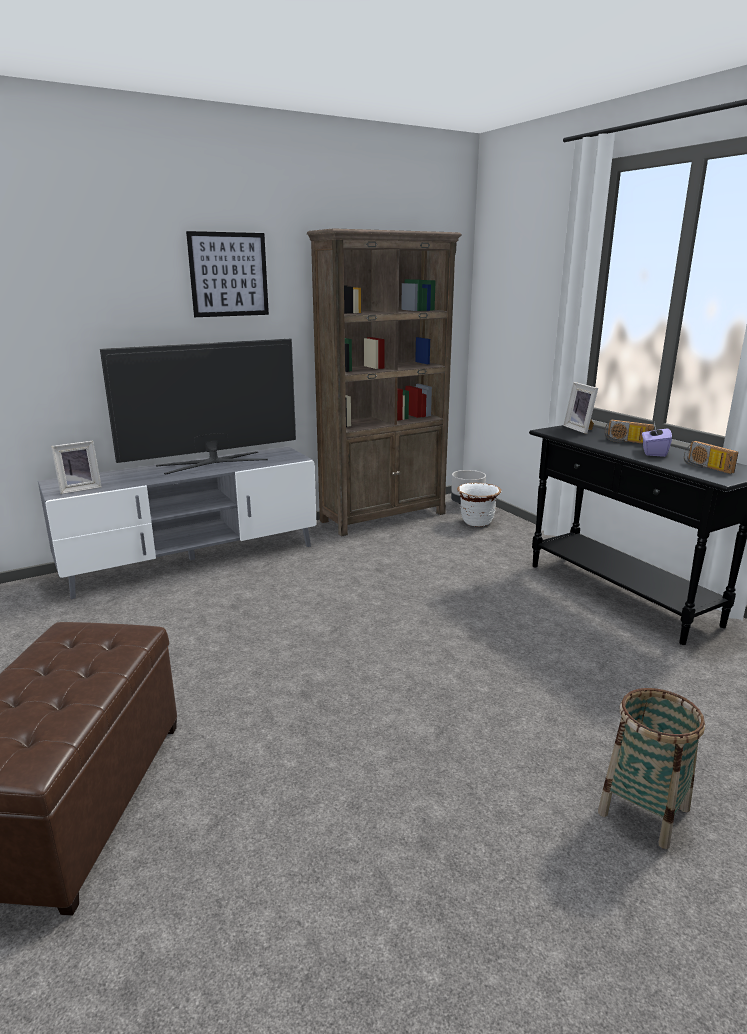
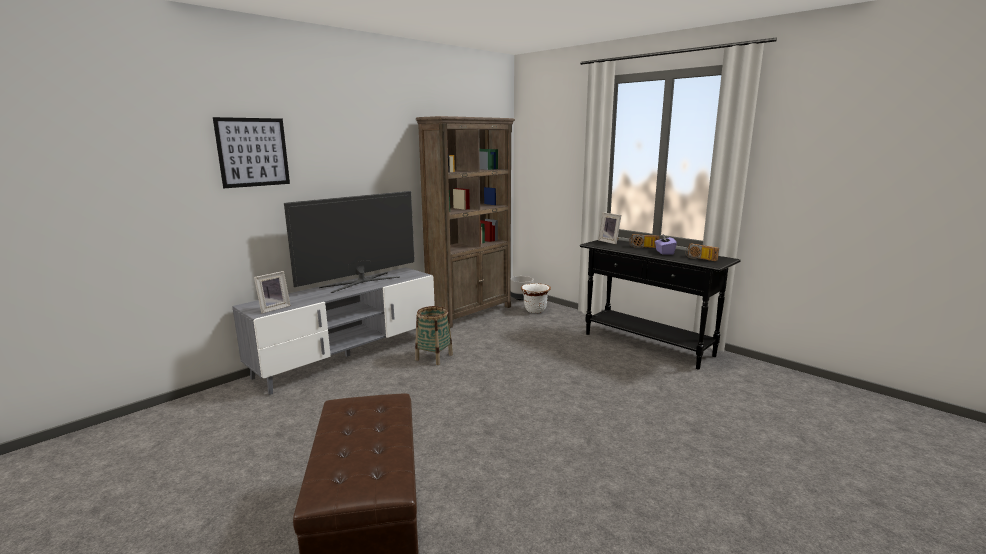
camera: 15 degrees left, 5 degrees down
(229, 274) = (366, 147): picture -> picture (253, 152)
(643, 811) = (727, 463): basket -> basket (434, 357)

